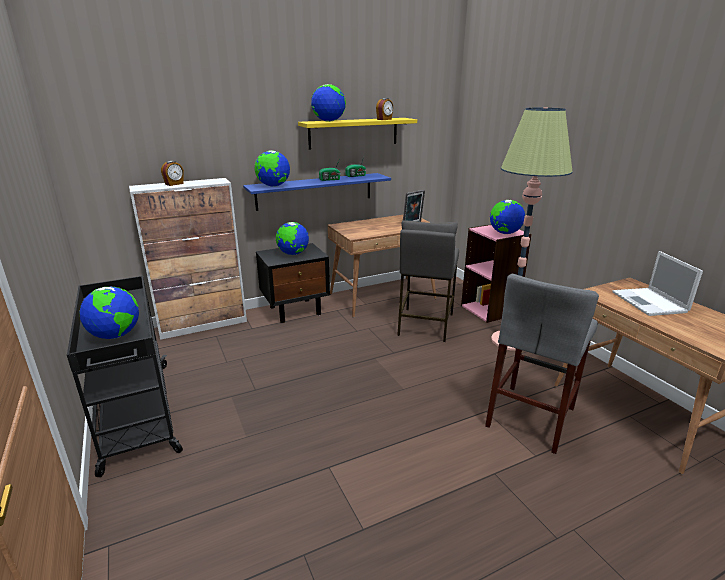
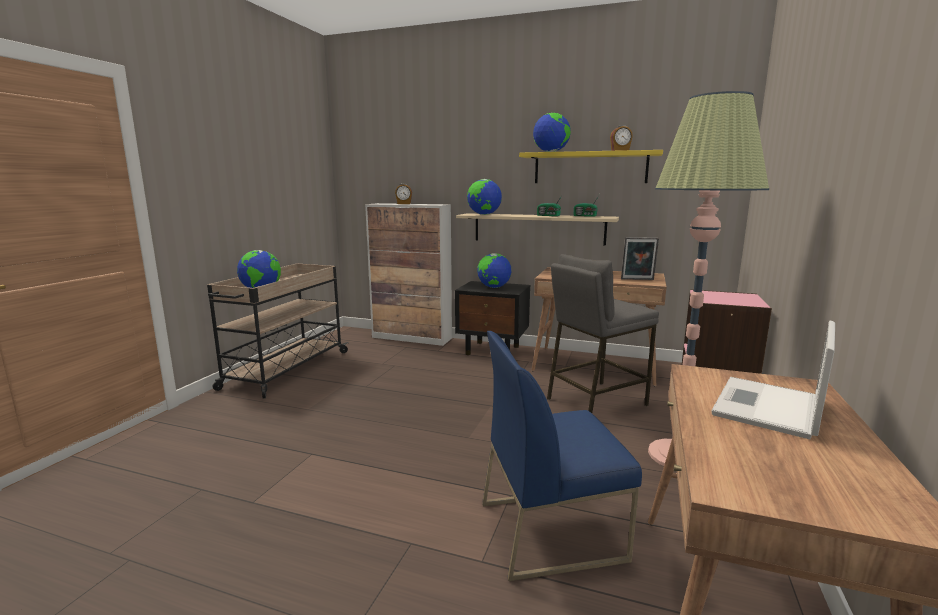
camera: 45 degrees right, 10 degrees down
(137, 414) = (285, 370): black cart -> beige cart
(315, 191) = (538, 228): blue shelf -> beige shelf
(505, 233) = (727, 300): globe -> none
(531, 417) = (551, 529): grey stool -> blue chair

